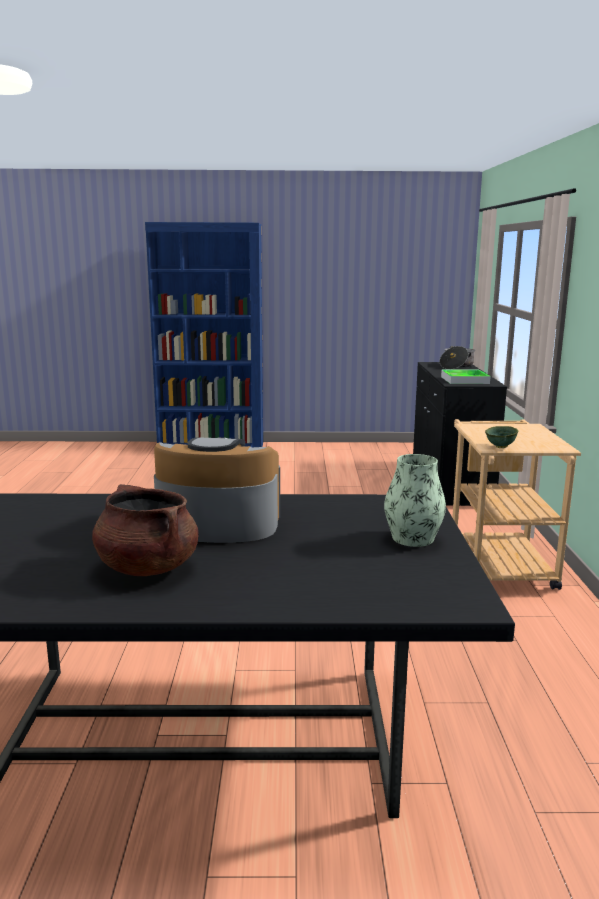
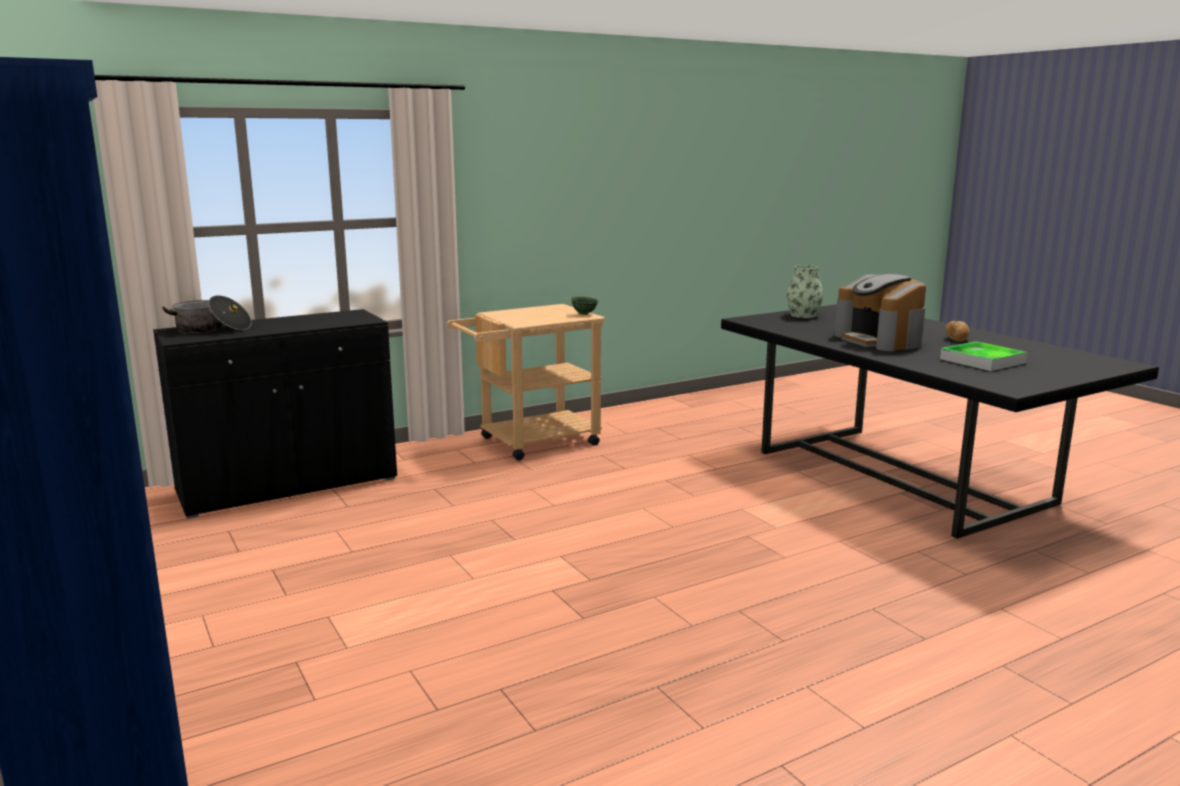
camera: 120 degrees left, 0 degrees up
(147, 567) = (956, 339): brown cooking pot -> bread
(464, 380) = (336, 319): tray -> tray (982, 361)

